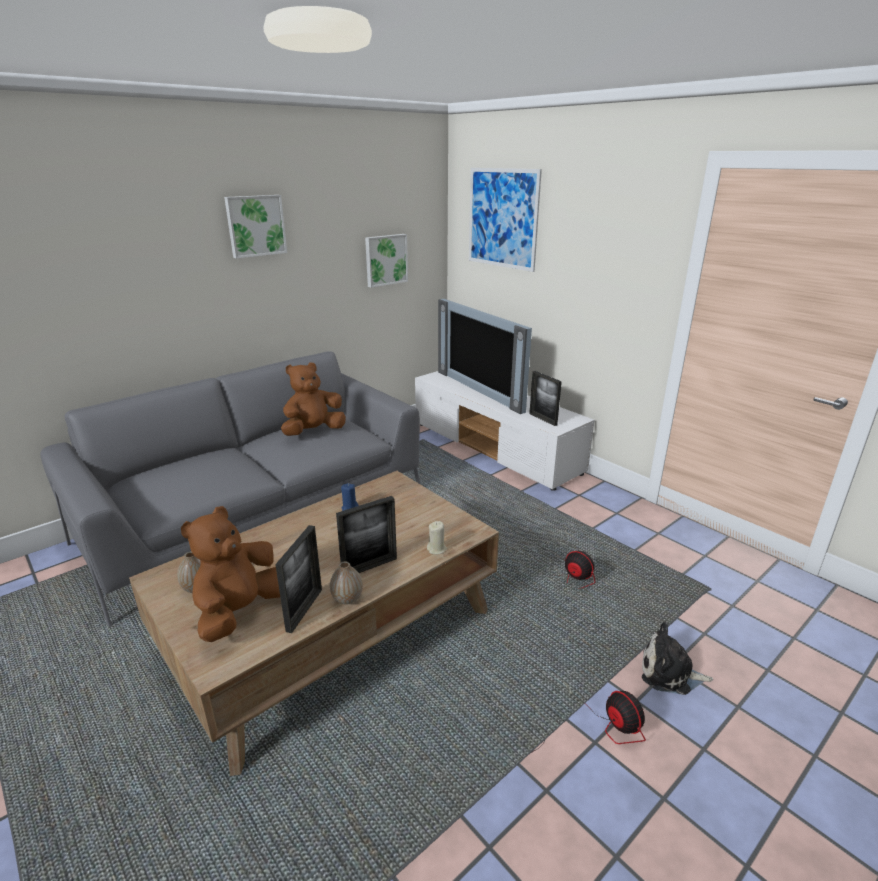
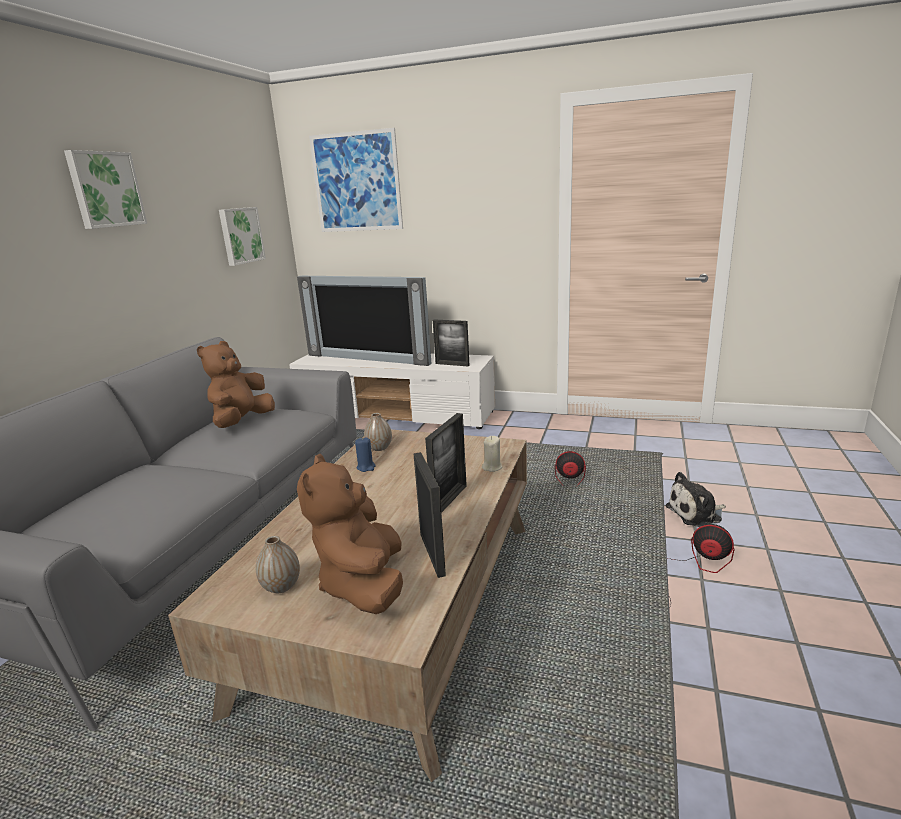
camera: 30 degrees left, 5 degrees down
(347, 599) = (462, 529): vase -> vase (379, 448)

